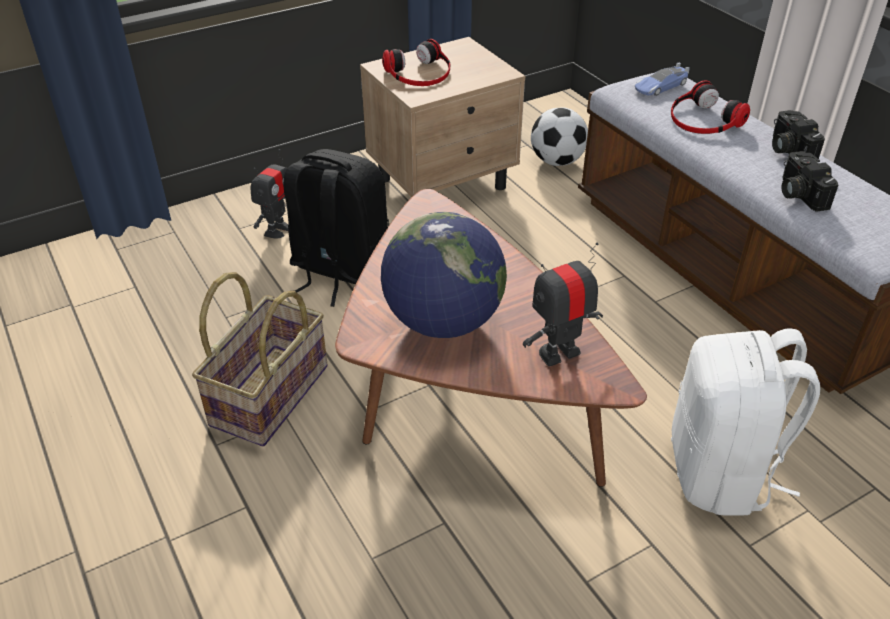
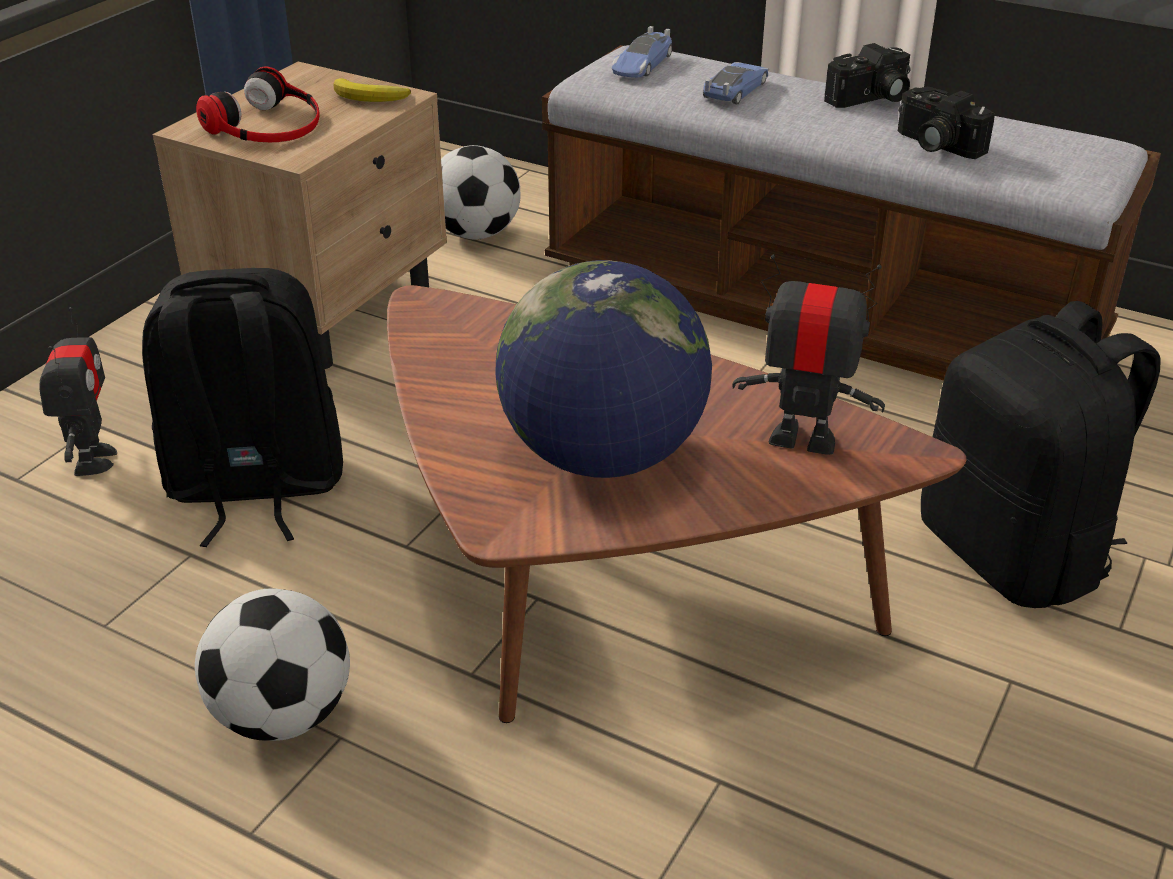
camera: 30 degrees left, 5 degrees down
(268, 394) = (282, 715): basket -> football
(486, 69) = (370, 97): none -> banana
(559, 353) = (803, 439): toy robot -> toy robot turned 75 degrees clockwise
(703, 119) = (736, 90): headphones -> toy car
(721, 473) = (1014, 555): white backpack -> black backpack
(787, 149) = (871, 99): camera -> camera turned 75 degrees counterclockwise

